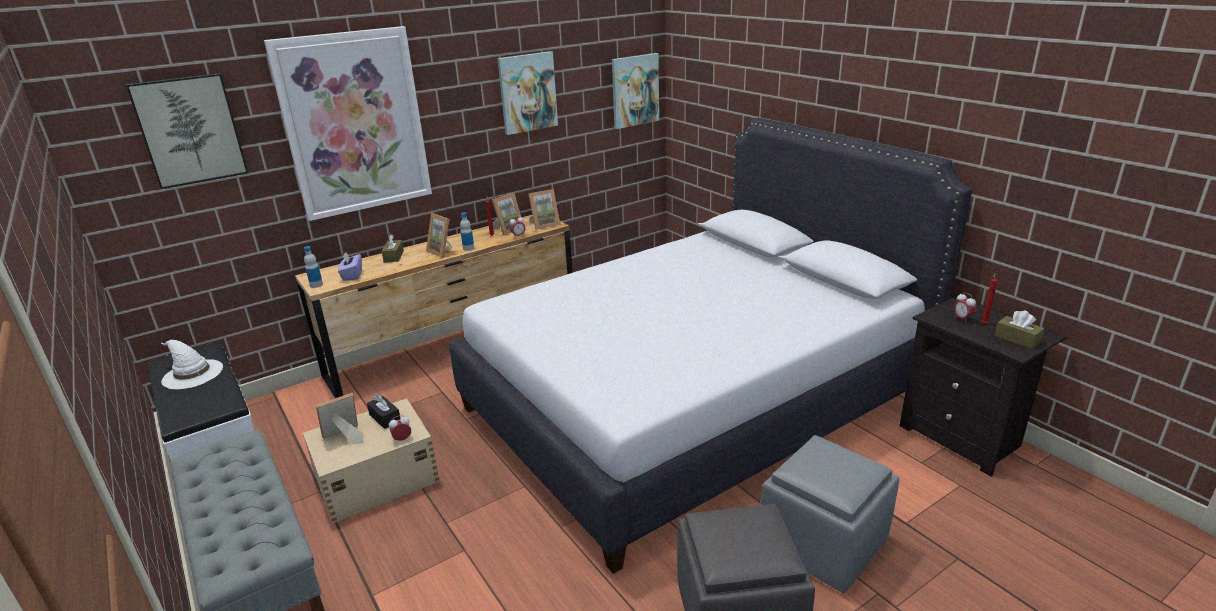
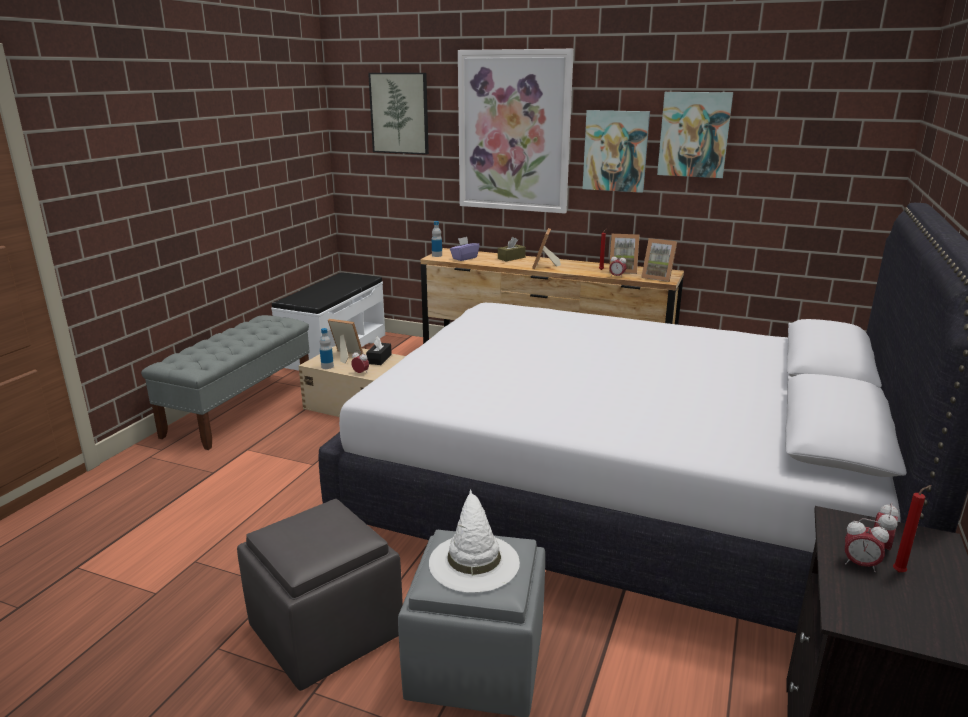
camera: 55 degrees right, 5 degrees down
(191, 374) = (338, 284): white hat -> white hat (473, 561)
(468, 248) = (564, 270): bottle -> bottle (327, 366)
(634, 90) = (852, 159): picture -> picture (615, 151)
(974, 330) = (860, 564): none -> alarm clock
(1017, 339) = (899, 613): brown tissue box -> none

